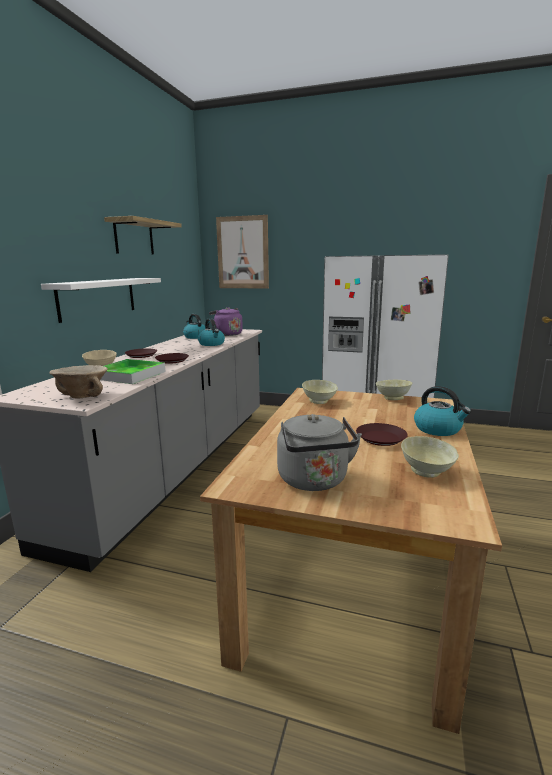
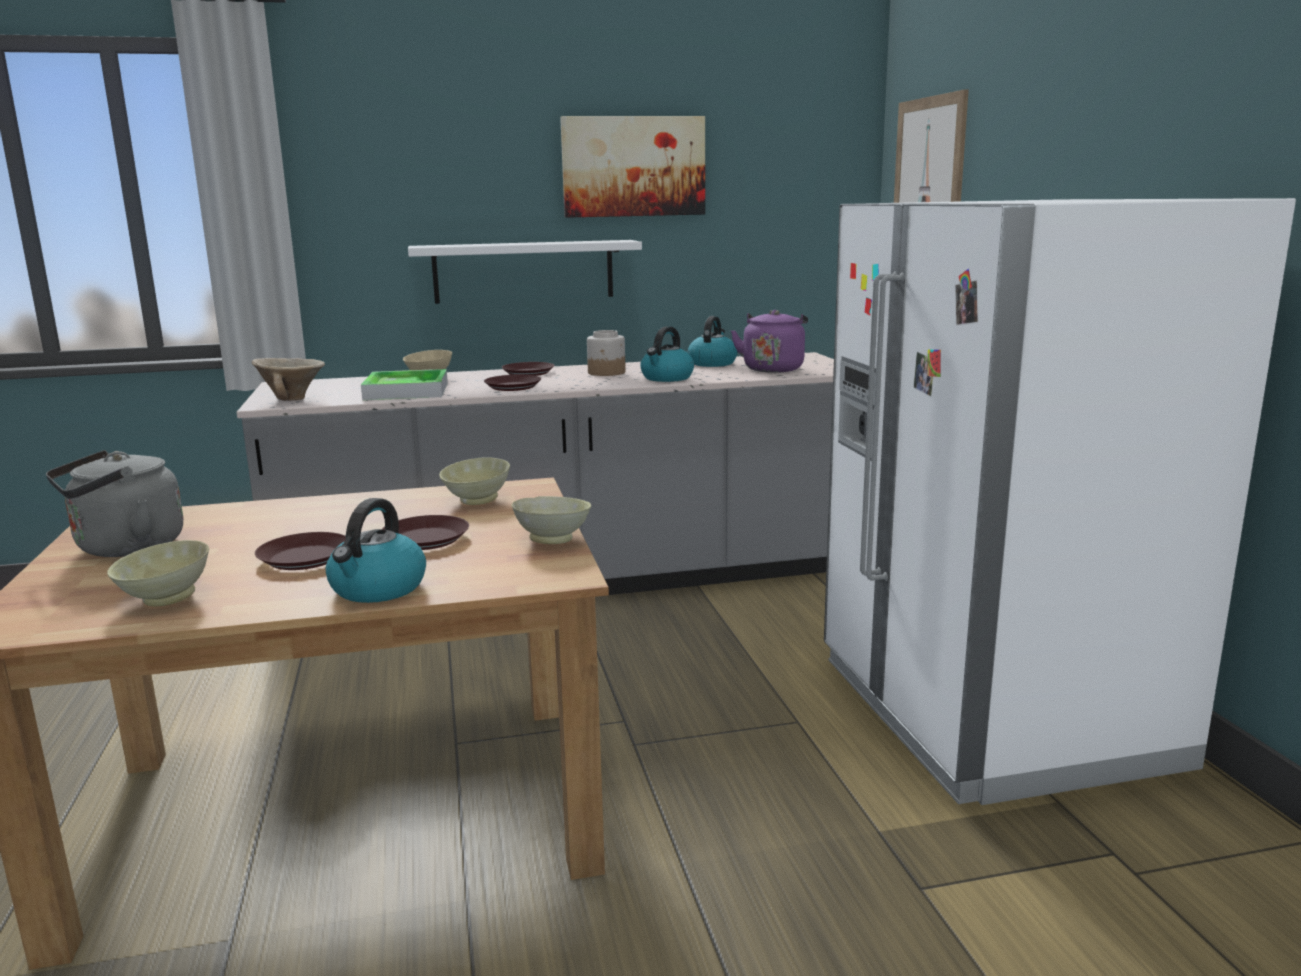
camera: 60 degrees right, 0 degrees up
(134, 237) = (633, 167): shelf -> picture
(176, 348) = (607, 372): none -> jar
(373, 415) = (426, 540): none -> brown plate

